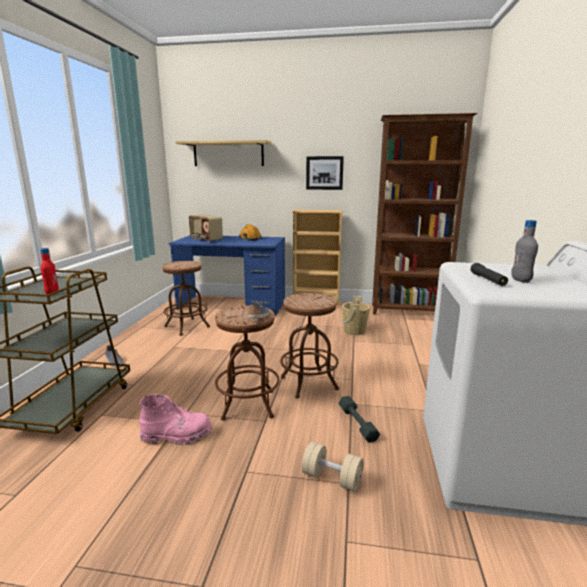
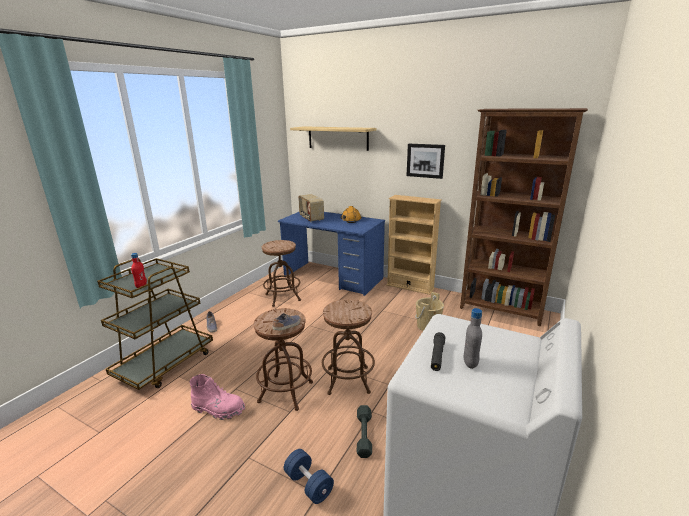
camera: 20 degrees right, 5 degrees up
(332, 478) = (308, 484): beige dumbbell -> blue dumbbell

